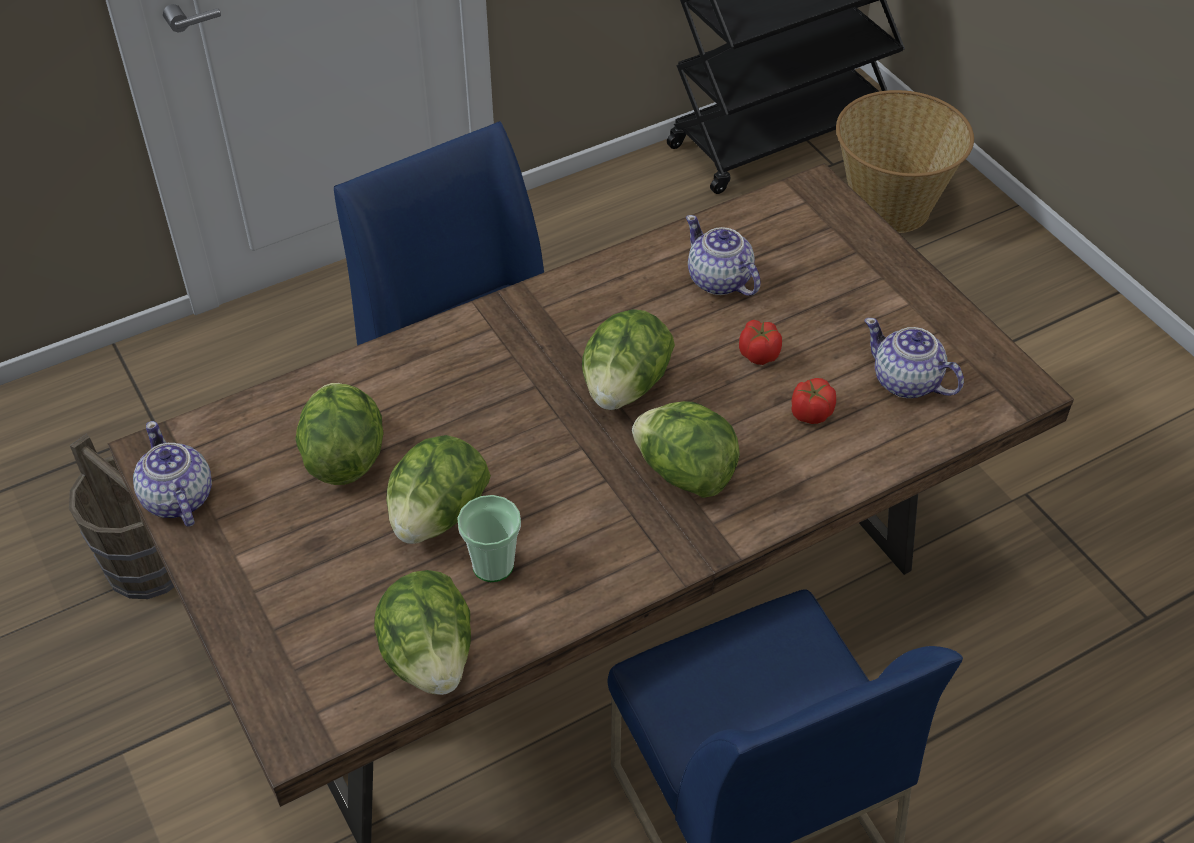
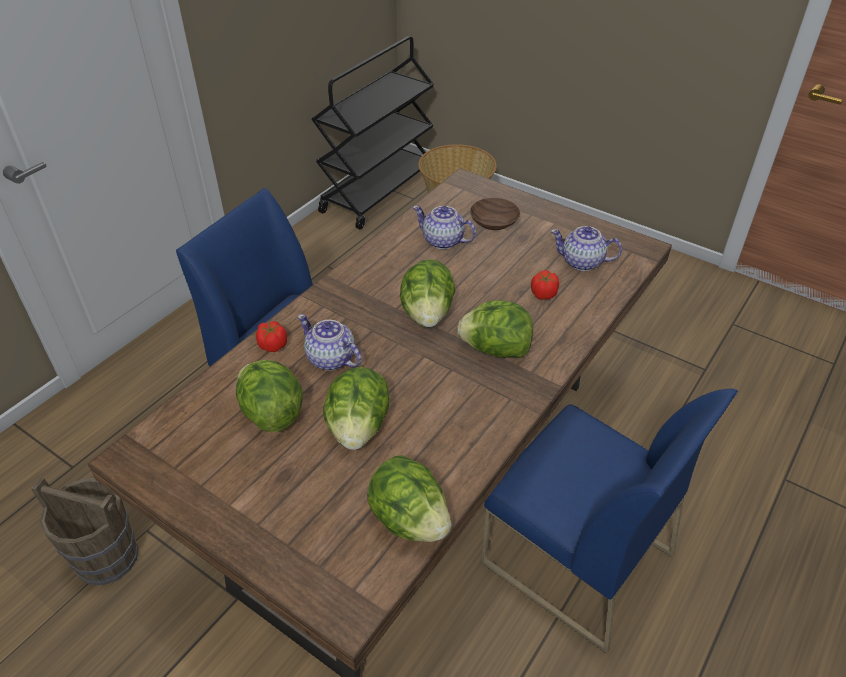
camera: 25 degrees left, 5 degrees down
(177, 499) = (164, 482): teapot -> teapot (331, 359)
(493, 565) = (414, 445): cup -> none
(758, 354) = (492, 272): tomato -> tomato (273, 345)
(817, 273) = (495, 222): none -> brown bowl

